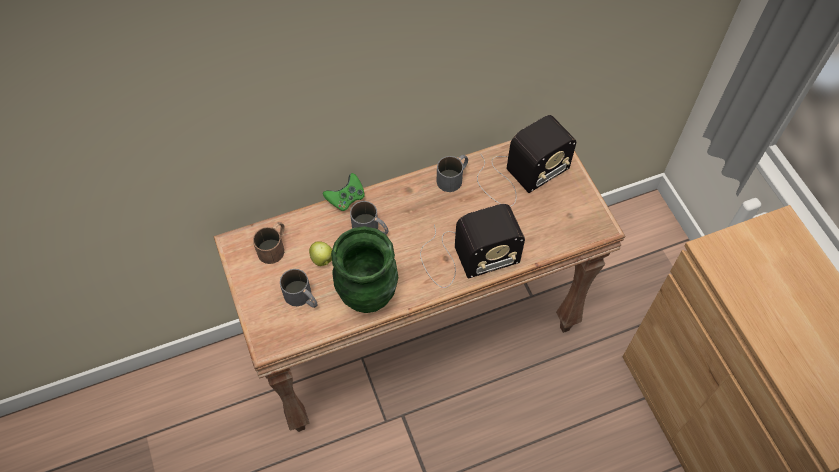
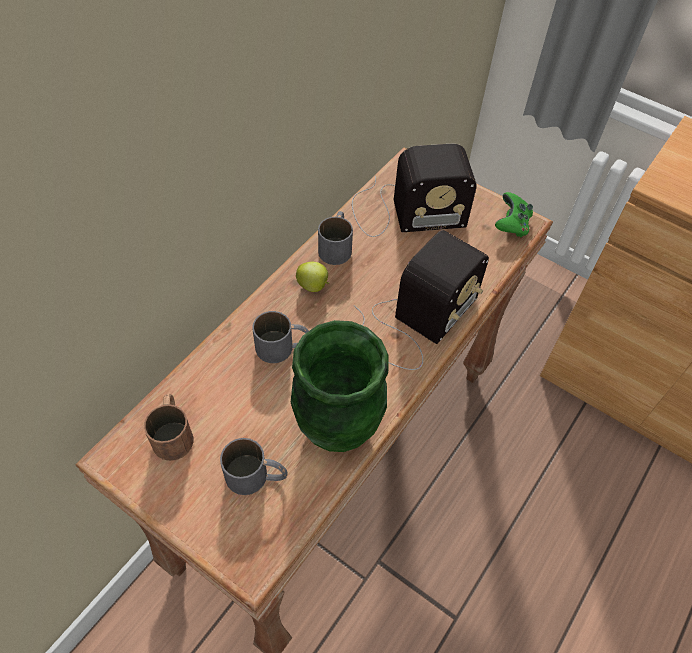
camera: 35 degrees left, 5 degrees down
(322, 260) = (249, 414): apple -> apple (313, 286)
(346, 199) = (228, 328): green game controller -> green game controller (511, 225)
(519, 175) = (404, 211): radio -> radio turned 60 degrees clockwise

